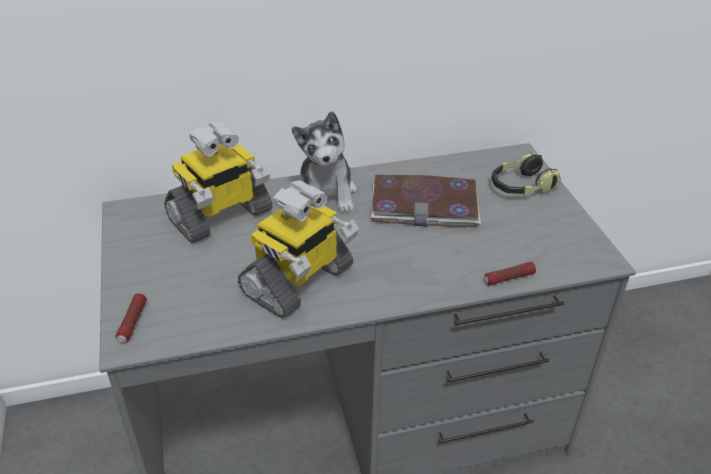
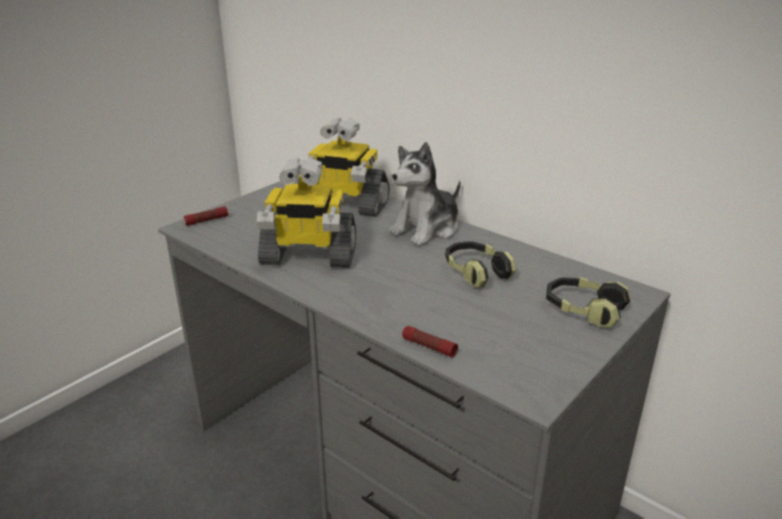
camera: 55 degrees right, 10 degrees down
(424, 205) = (475, 273): book -> headphones

